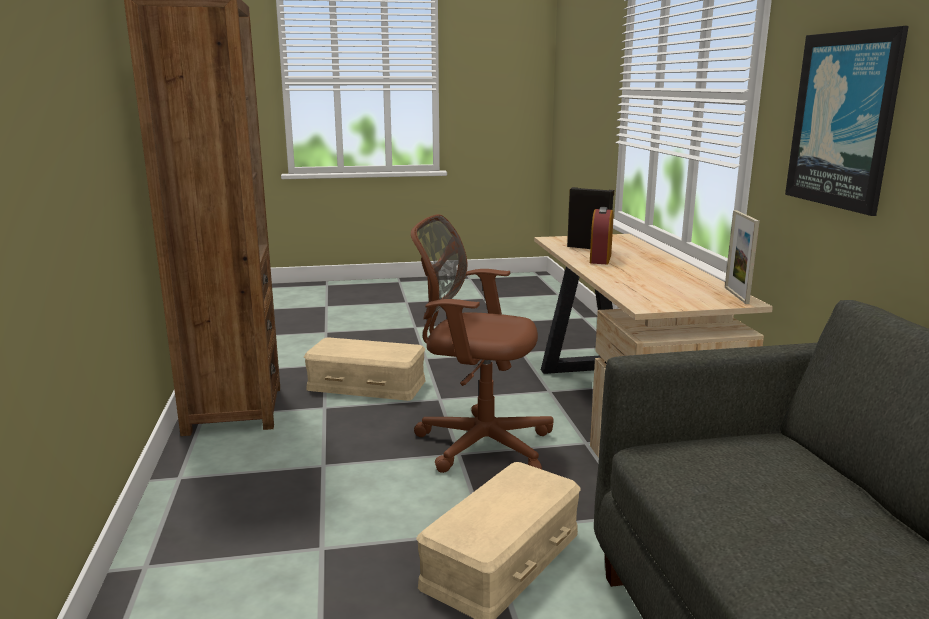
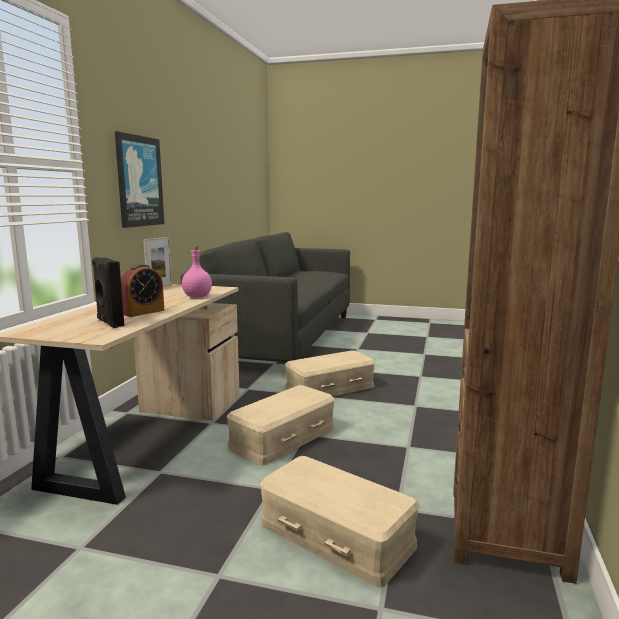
camera: 155 degrees left, 5 degrees down
(478, 443) = (283, 438): brown office chair -> beige storage box
(620, 284) = (197, 297): none -> pink bottle

